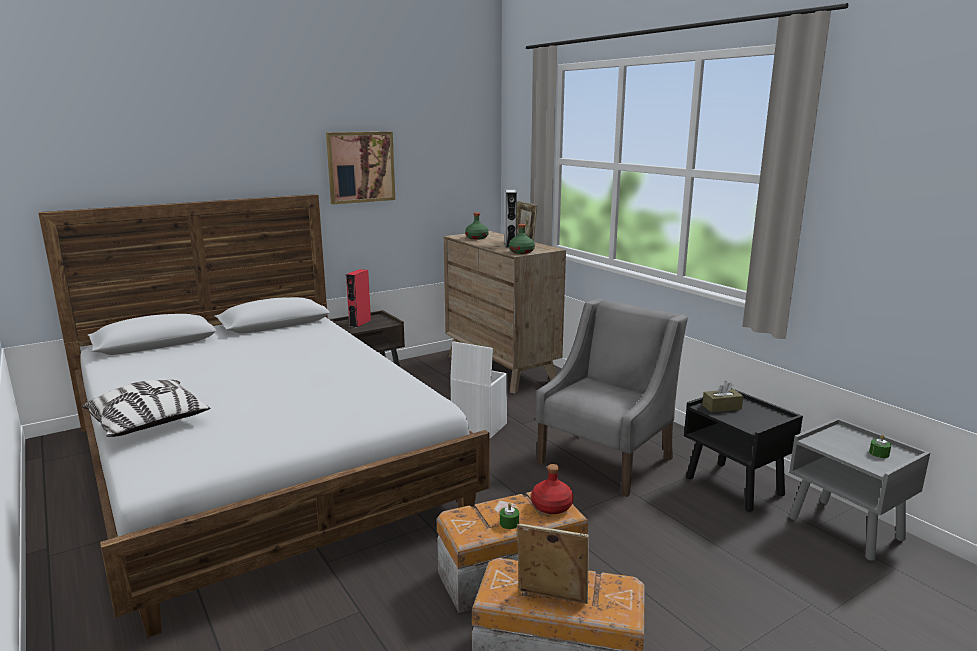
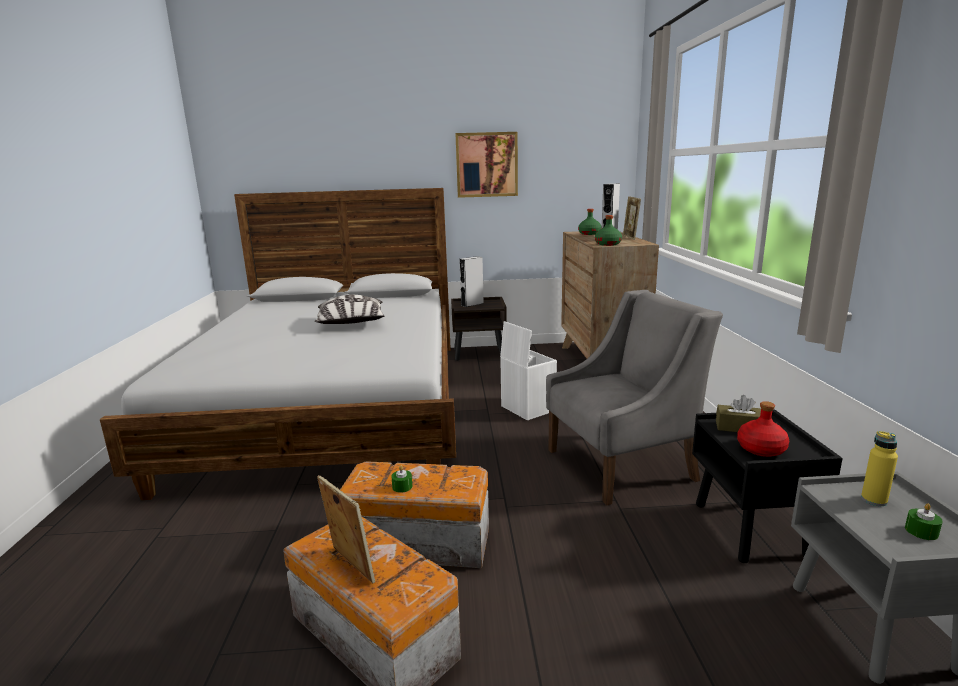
camera: 30 degrees right, 0 degrees up
(149, 424) = (211, 345): pillow -> pillow (351, 323)
(360, 323) = (472, 304): red speaker -> grey speaker
(552, 506) = (457, 483): red bottle -> red bottle (761, 449)
(841, 440) = (874, 500): none -> yellow bottle

